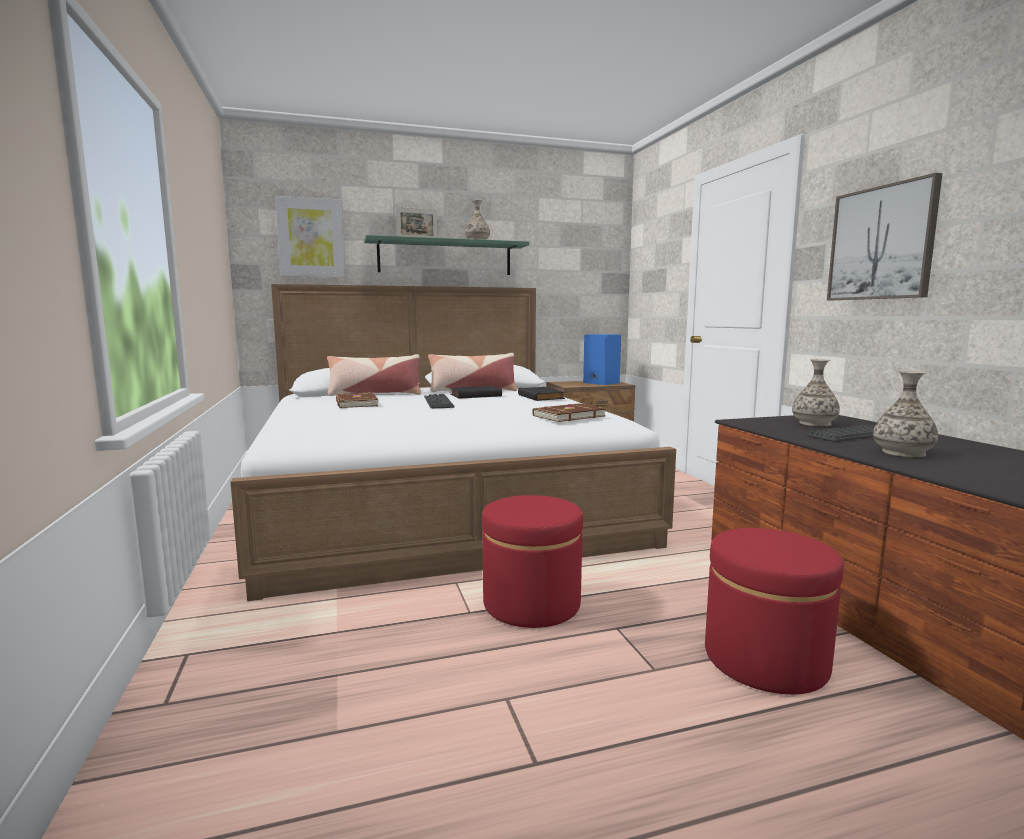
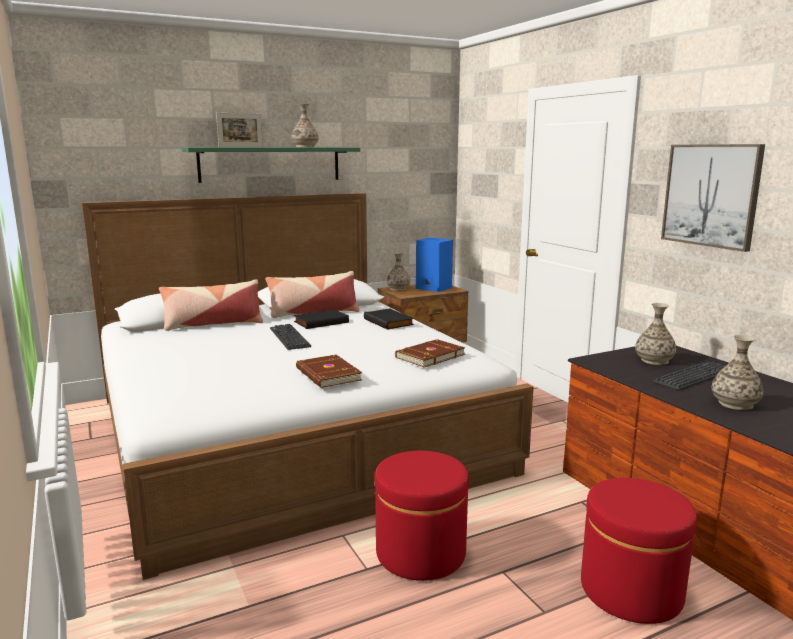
camera: 10 degrees left, 5 degrees up
(311, 238) = (122, 148): picture -> none
(355, 403) = (203, 344): brown book -> brown book (327, 375)
(565, 382) = (398, 289): none -> vase

